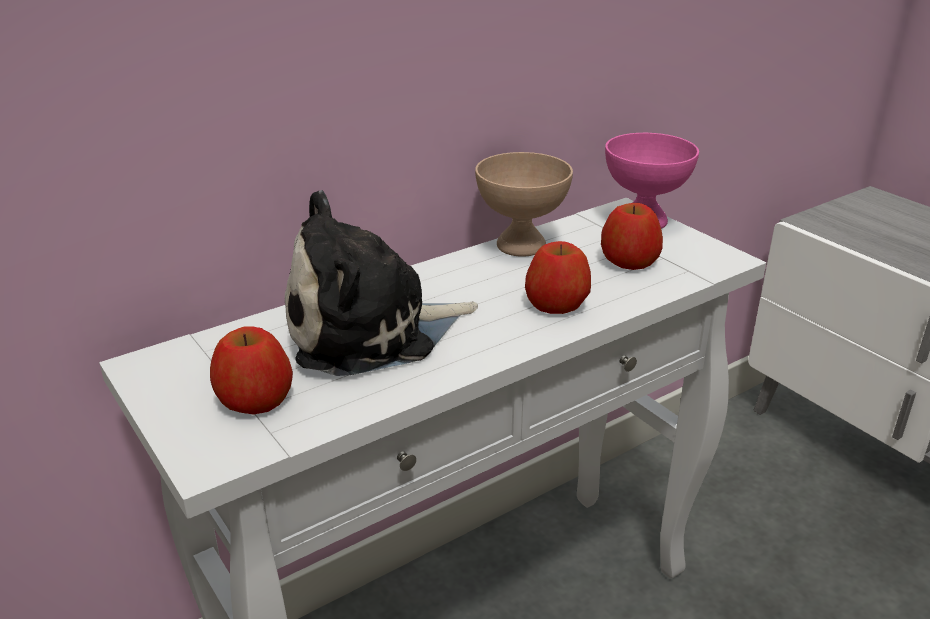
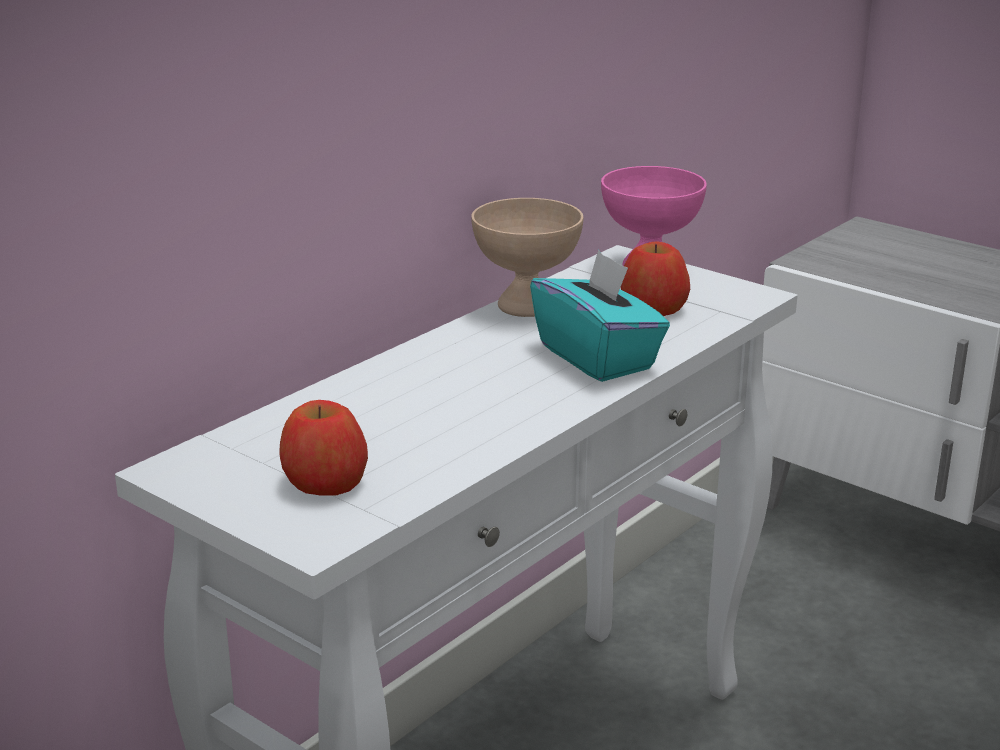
camera: 15 degrees left, 5 degrees down
(370, 330) = (408, 406): plush toy -> none
(557, 303) = (598, 357): apple -> turquoise tissue box

